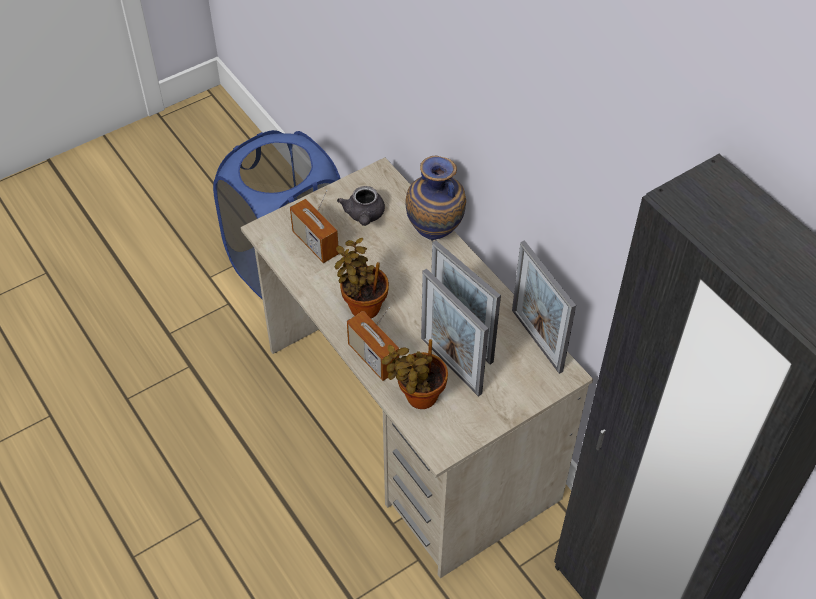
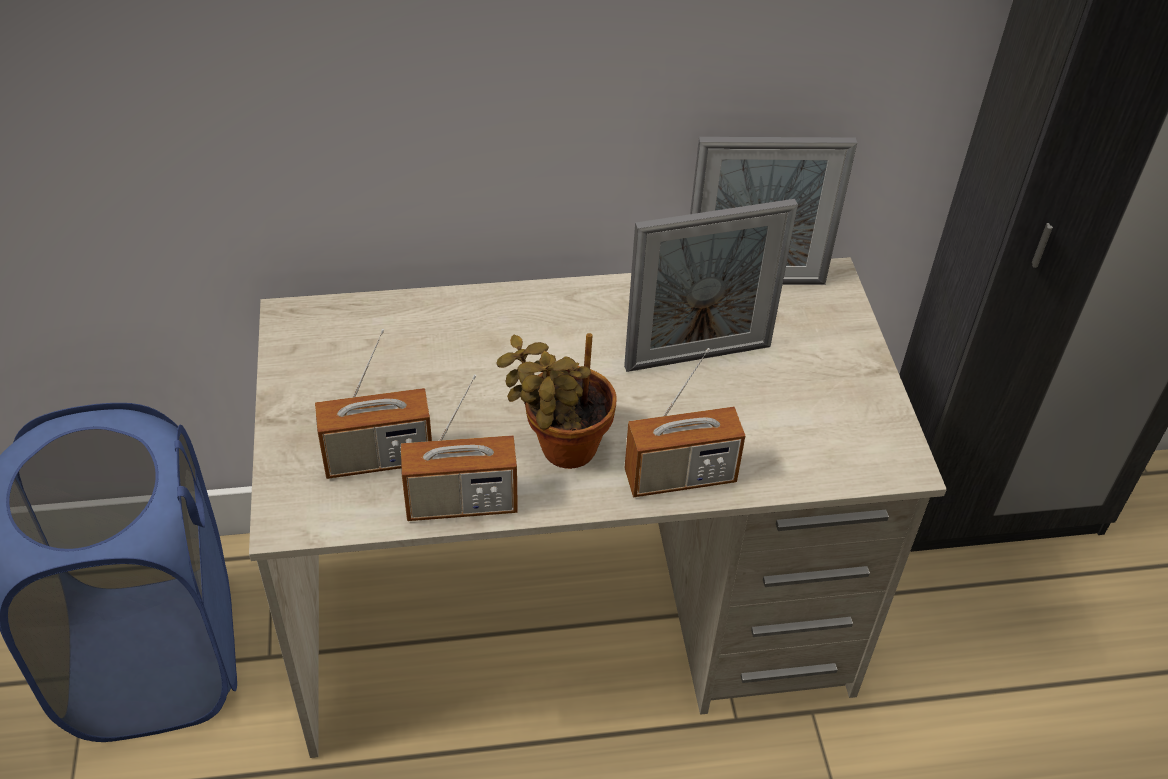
camera: 65 degrees left, 5 degrees down
(307, 283) = (461, 503): none -> radio
(364, 216) = (368, 372): grey teapot -> none
(417, 397) = (789, 452): potted plant -> none
(435, 234) = (476, 305): vase -> none
(450, 365) = (748, 390): picture frame -> none

